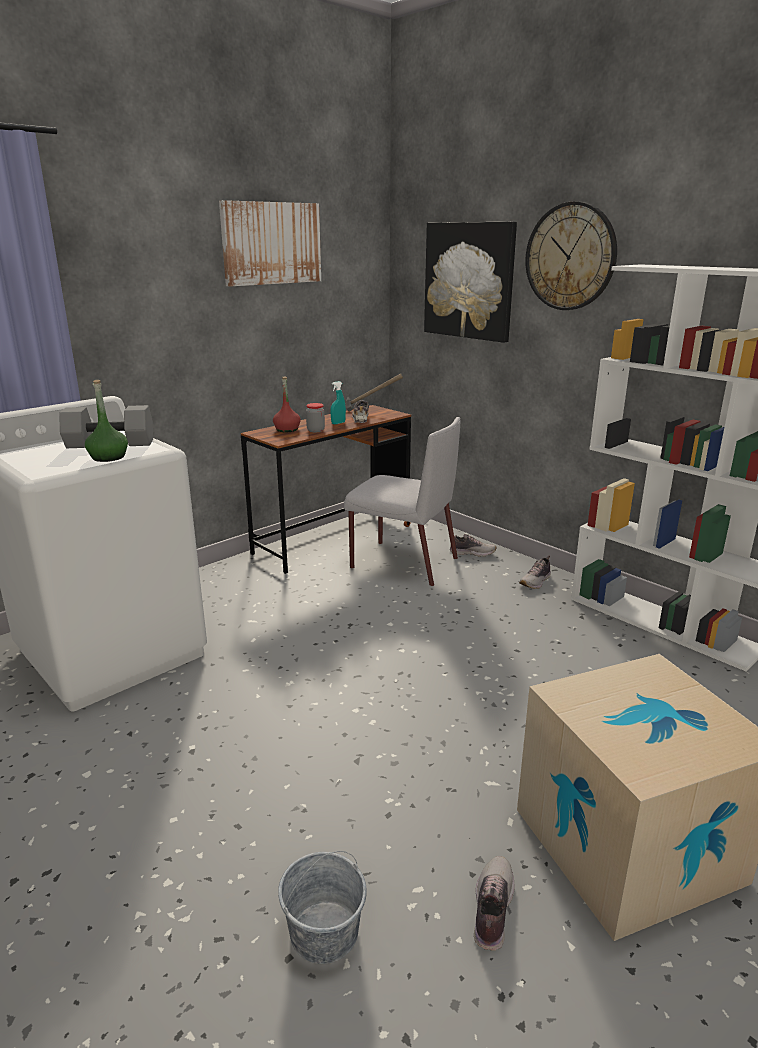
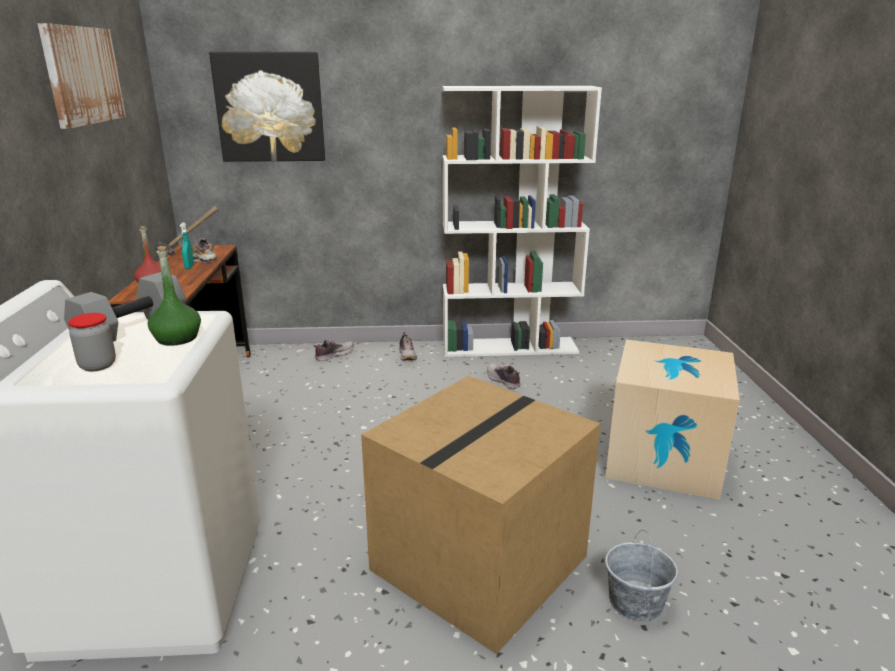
camera: 50 degrees left, 0 degrees up
(280, 783) = (478, 560): none -> cardboard box
(315, 430) = (185, 278): jar -> jar (98, 365)
(402, 563) = (295, 384): grey chair -> none
(491, 909) = (670, 527): shoe -> shoe (503, 381)
(570, 257) = (377, 82): wall clock -> none

